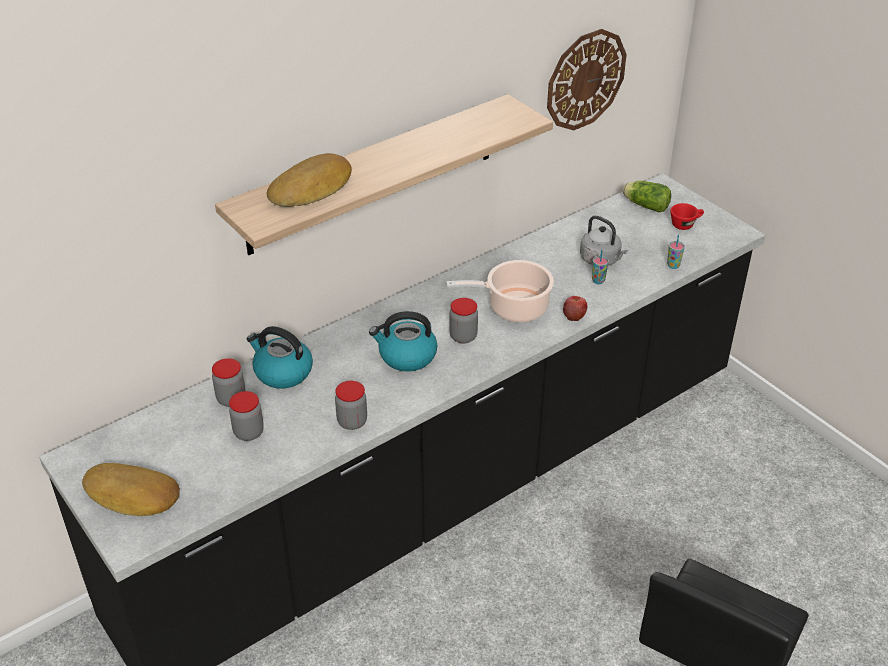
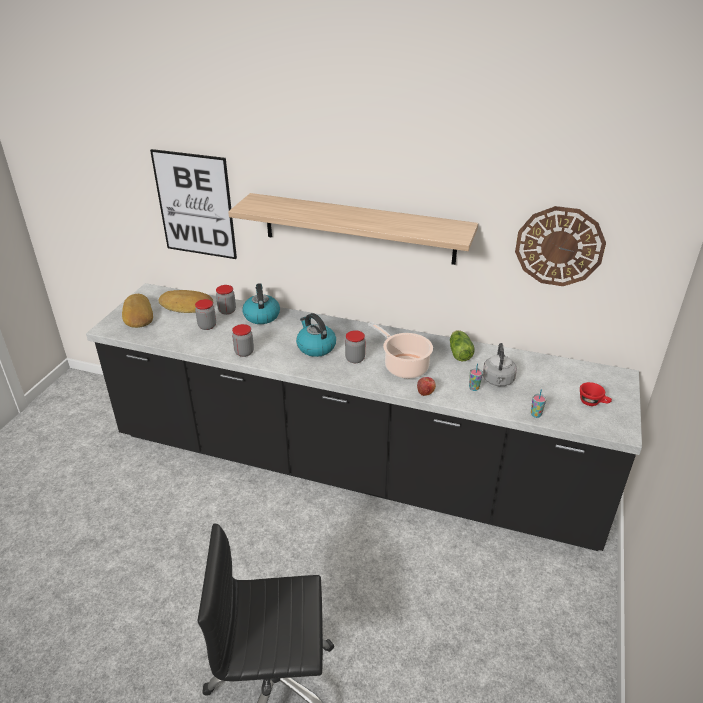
camera: 55 degrees right, 5 degrees down
(121, 271) = (195, 205): none -> picture
(312, 188) = (293, 207): bread -> bread (186, 306)
(645, 205) = (586, 376): lettuce -> lettuce (459, 352)

